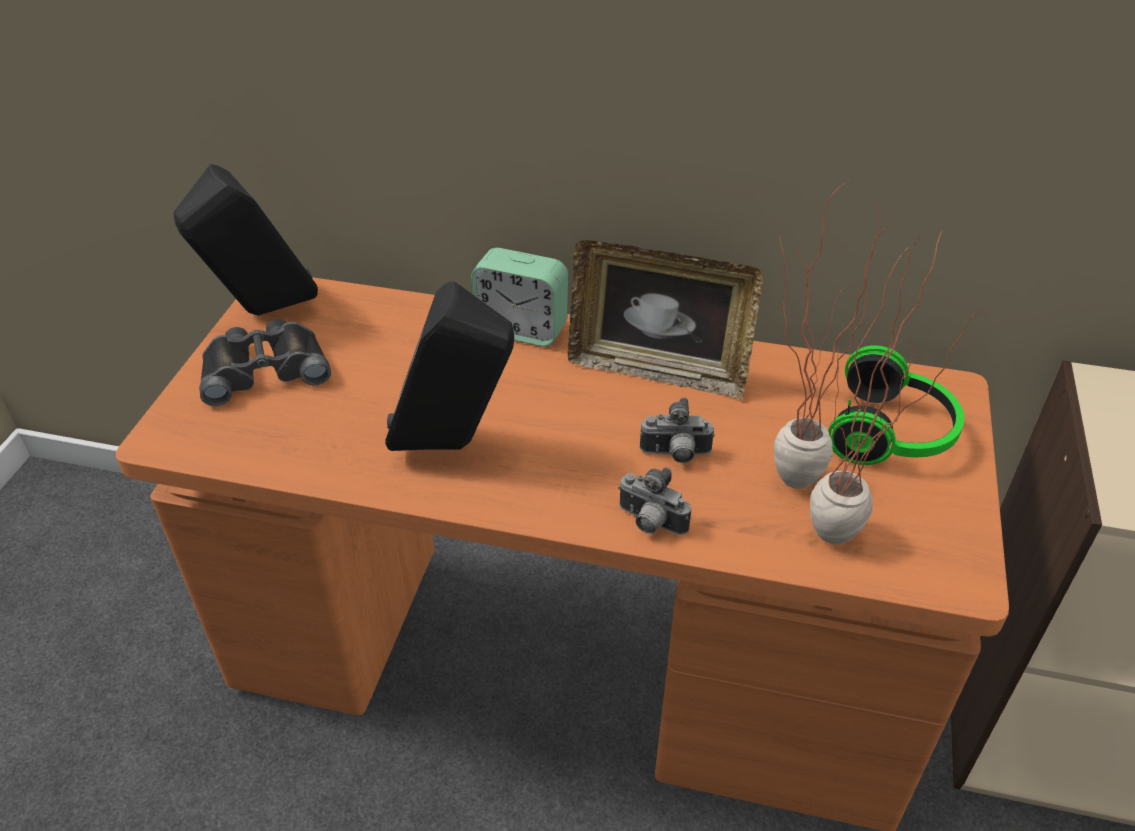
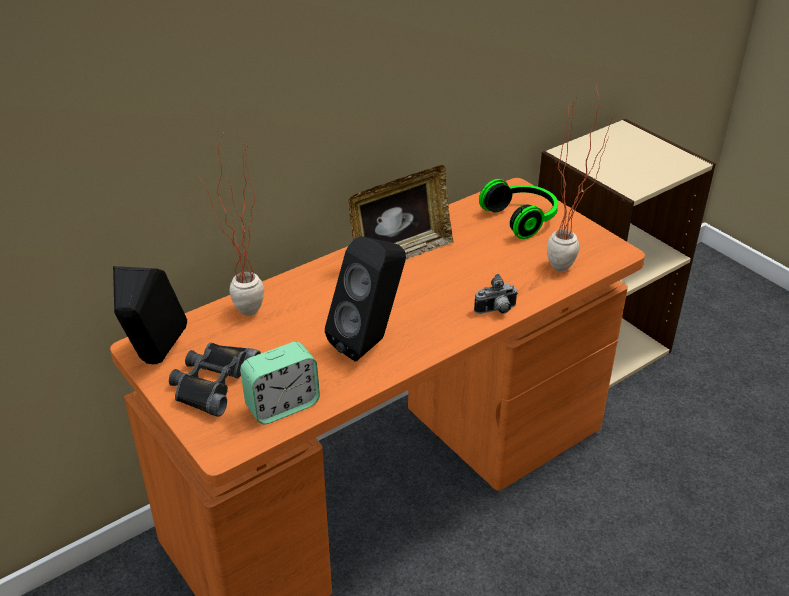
camera: 50 degrees left, 5 degrees down
(521, 329) = (310, 278): alarm clock -> alarm clock (282, 405)
(675, 455) = (463, 281): camera -> none
(779, 483) = (515, 263): potted plant -> potted plant (243, 317)

